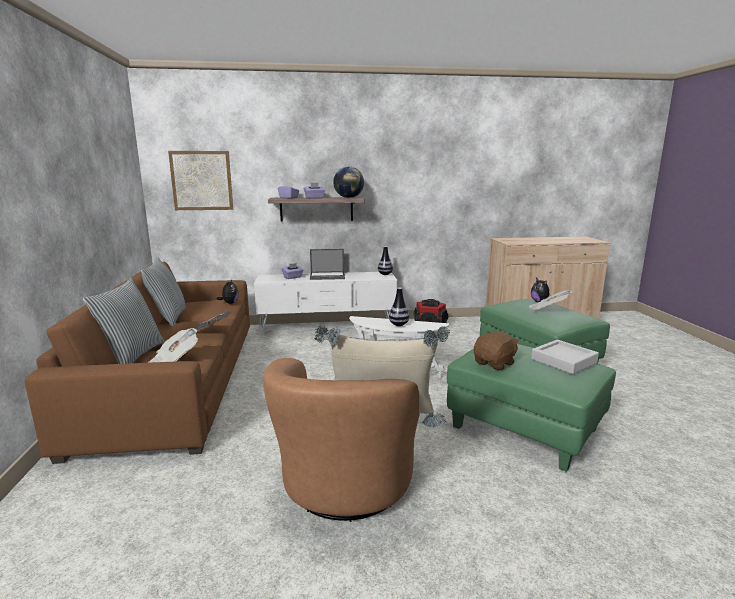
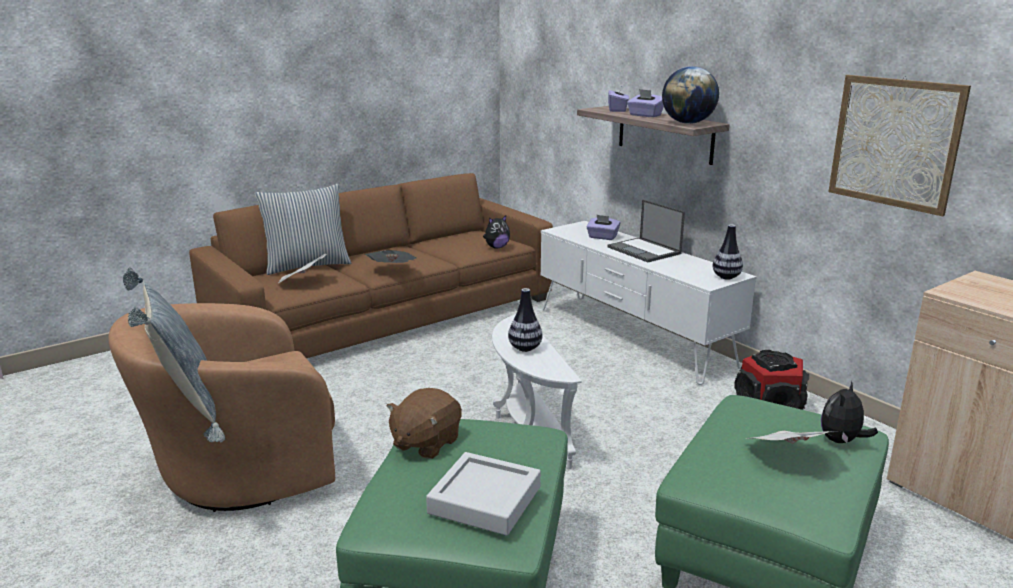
camera: 60 degrees right, 5 degrees up
(168, 318) = (420, 242): pillow -> none
(201, 180) = (546, 69): picture -> picture (895, 141)
(494, 363) = (425, 443): brown plush toy -> brown plush toy turned 105 degrees clockwise

